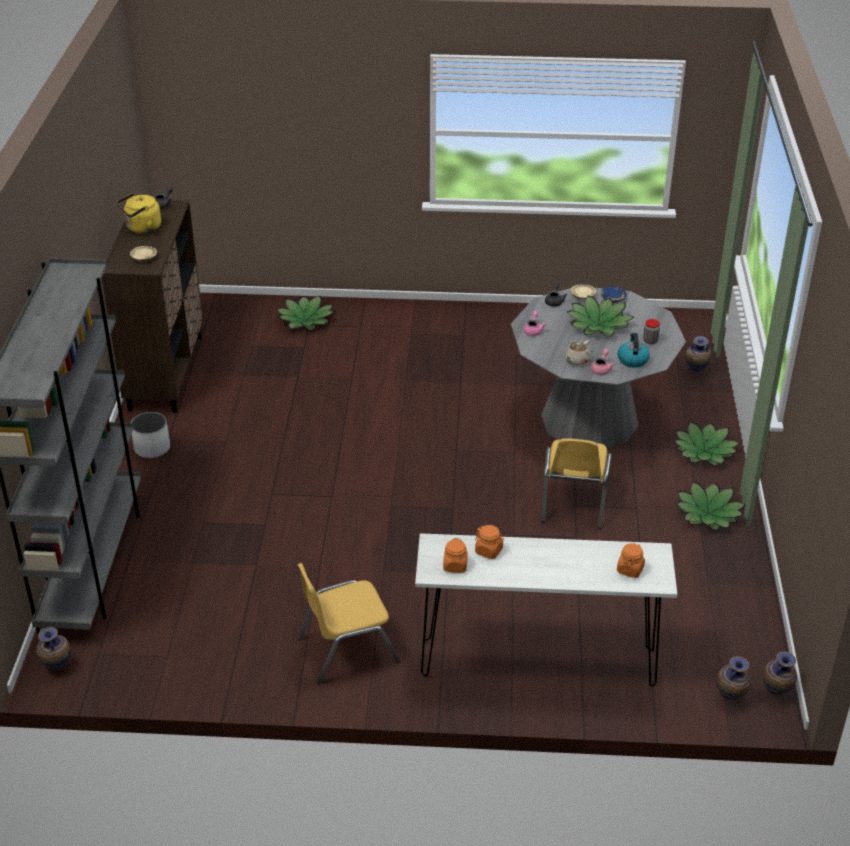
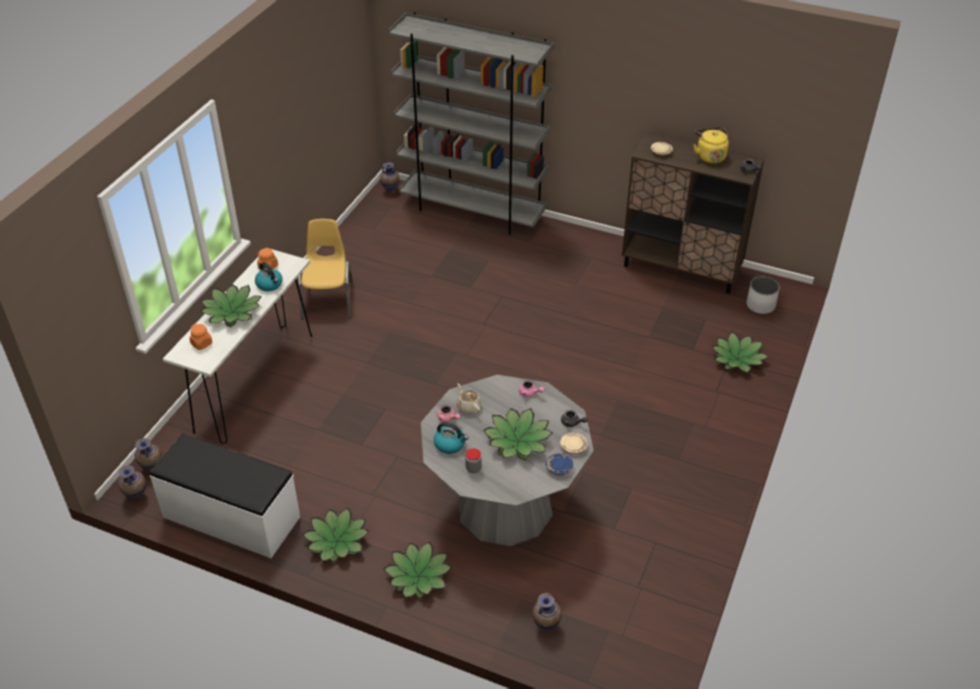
camera: 110 degrees right, 5 degrees up
(152, 448) = (583, 249): white planter -> white planter (760, 305)
(489, 551) = (270, 284): orange jar -> kettle
(559, 565) = (232, 312): none -> potted plant
(573, 501) = (403, 457): yellow chair -> none
(741, 600) = (231, 518): none -> white bench

